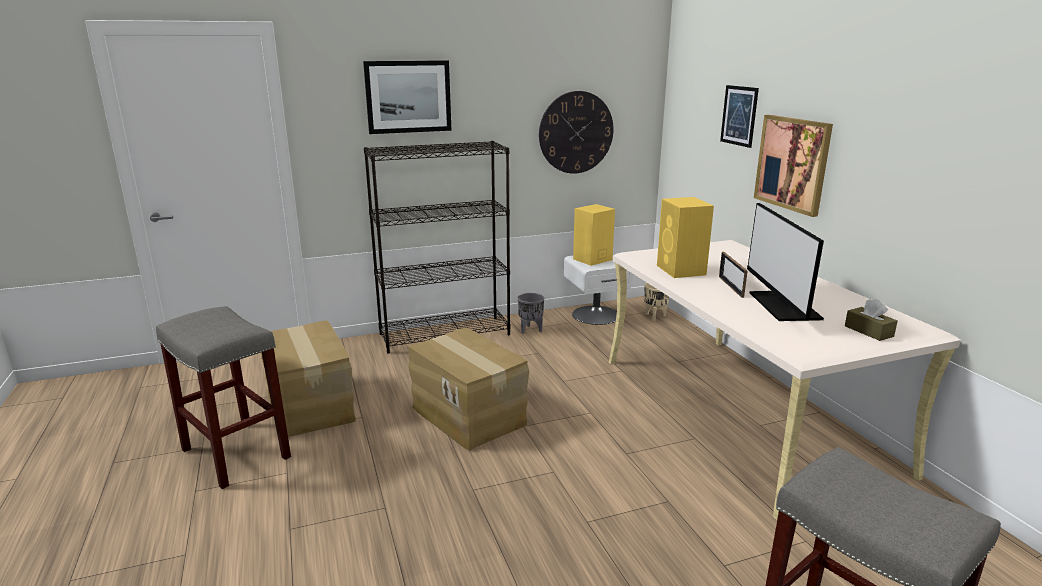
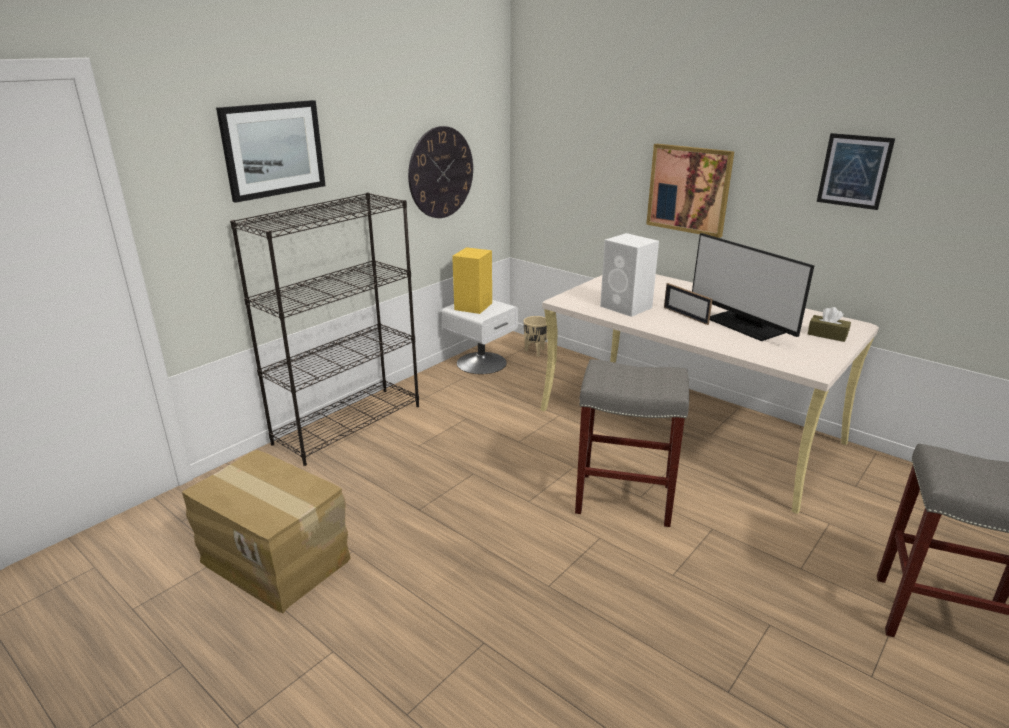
camera: 30 degrees left, 5 degrees up
(234, 453) = (239, 655): grey stool -> grey stool (622, 499)
(469, 415) = (466, 508): cardboard box -> none
(530, 330) = (434, 395): grey planter -> none
(681, 270) = (627, 307): yellow speaker -> white speaker
(739, 115) = (617, 145): picture -> picture (854, 171)

